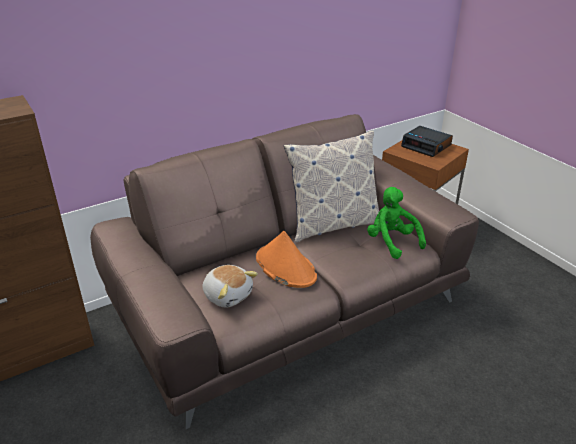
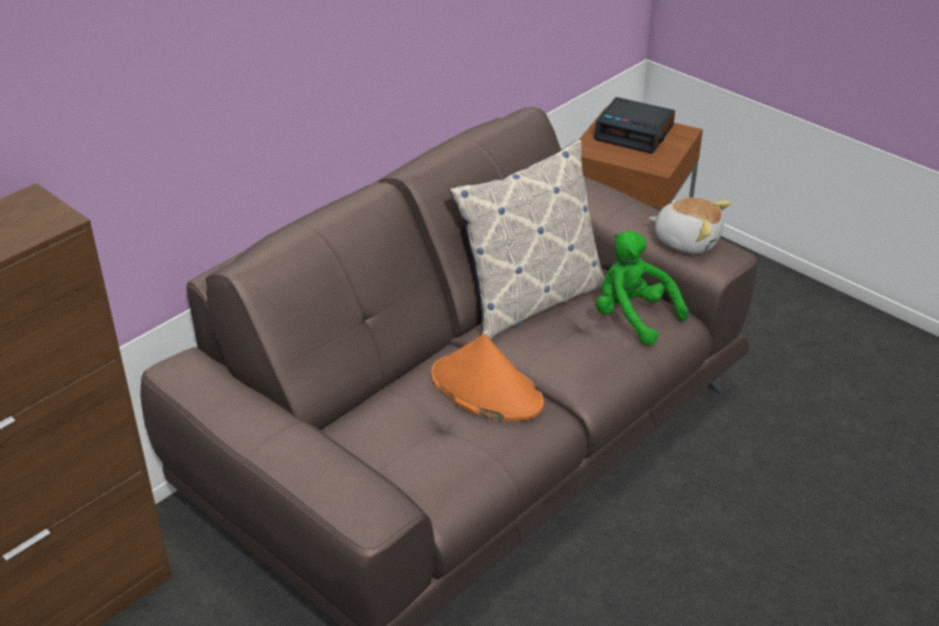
camera: 15 degrees left, 5 degrees up
(228, 295) = (415, 453): plush toy -> plush toy (687, 240)

